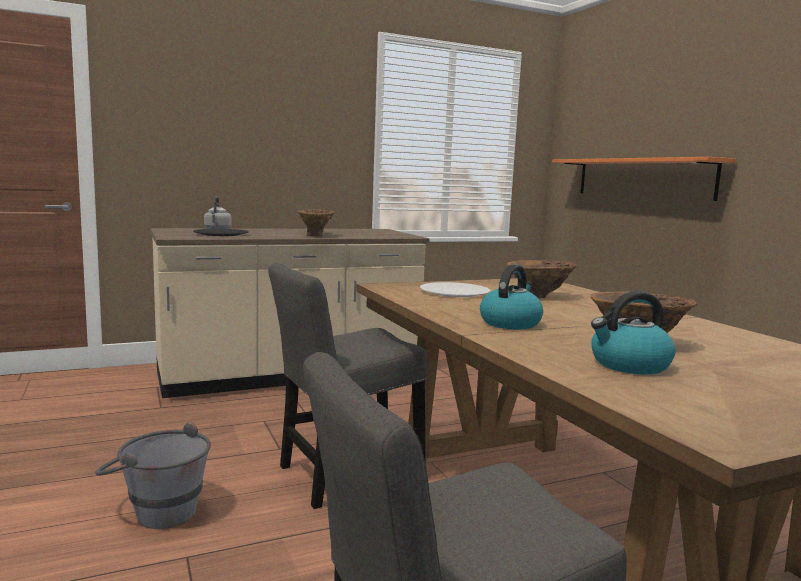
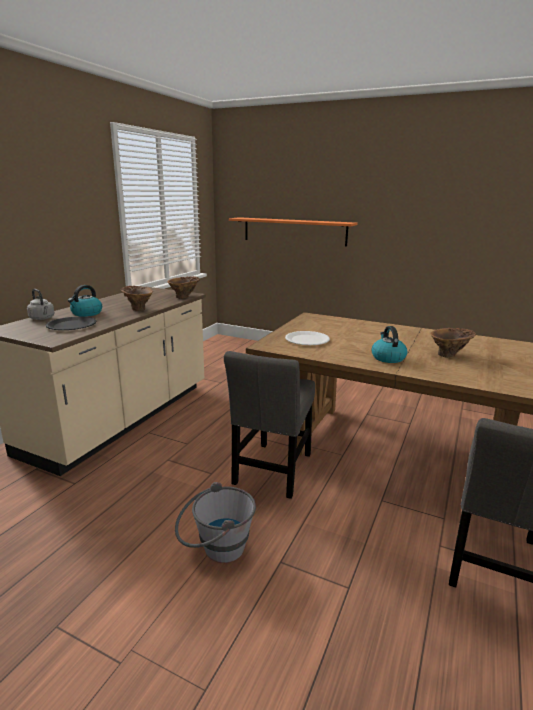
camera: 40 degrees left, 10 degrees up
(539, 297) = (346, 331): brown vase -> brown vase (185, 297)
(629, 365) = (478, 370): kettle -> kettle (86, 313)

